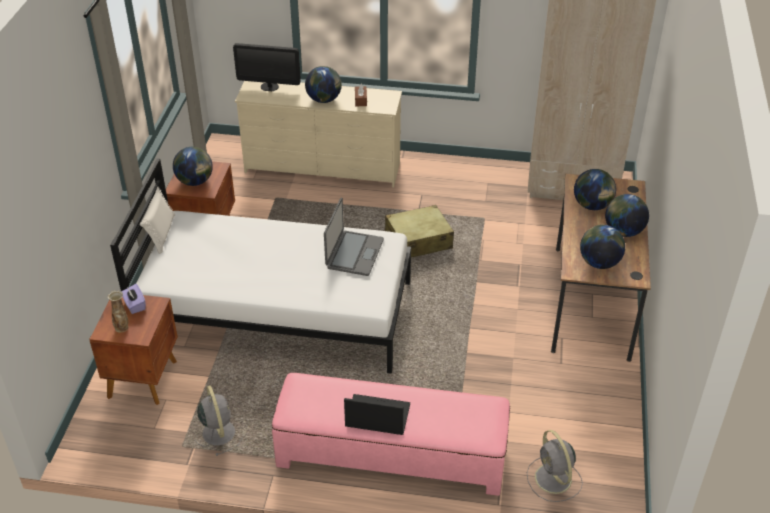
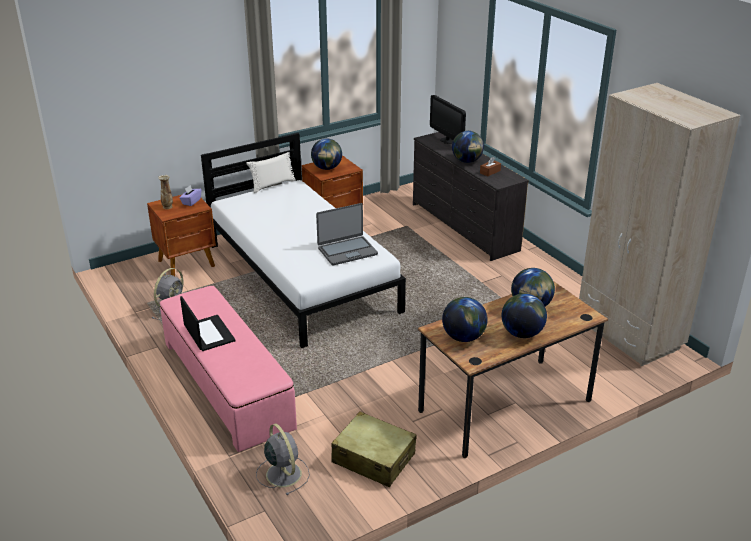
camera: 50 degrees right, 10 degrees down
(322, 168) = (463, 227): beige dresser -> black dresser
(418, 241) = (450, 297): beige suitcase -> beige suitcase (373, 458)
(554, 480) = (283, 473): grey fan -> grey fan turned 120 degrees clockwise

